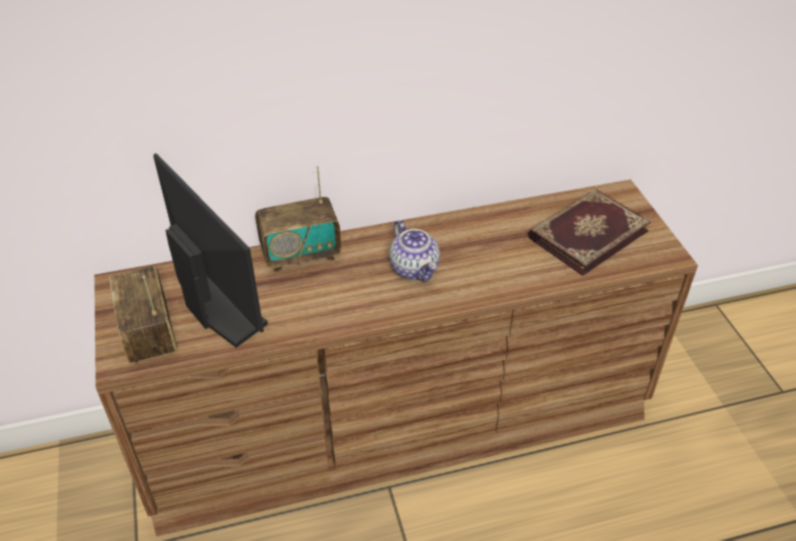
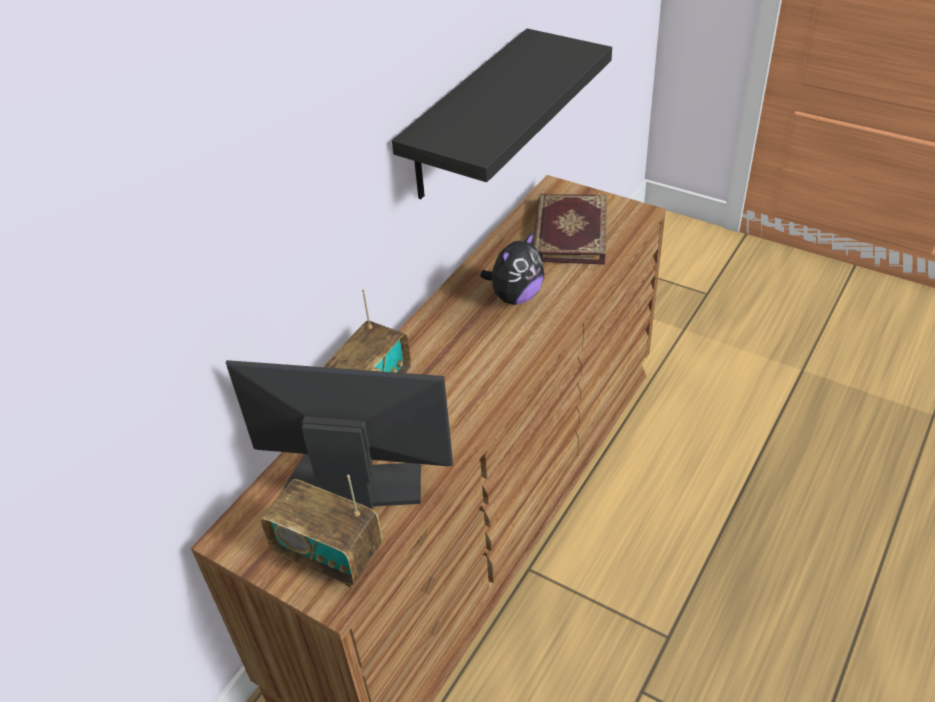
camera: 40 degrees left, 0 degrees up
(415, 269) = (480, 340): teapot -> none
(481, 255) = (515, 296): none -> plush toy
(521, 78) = (466, 117): none -> black shelf

